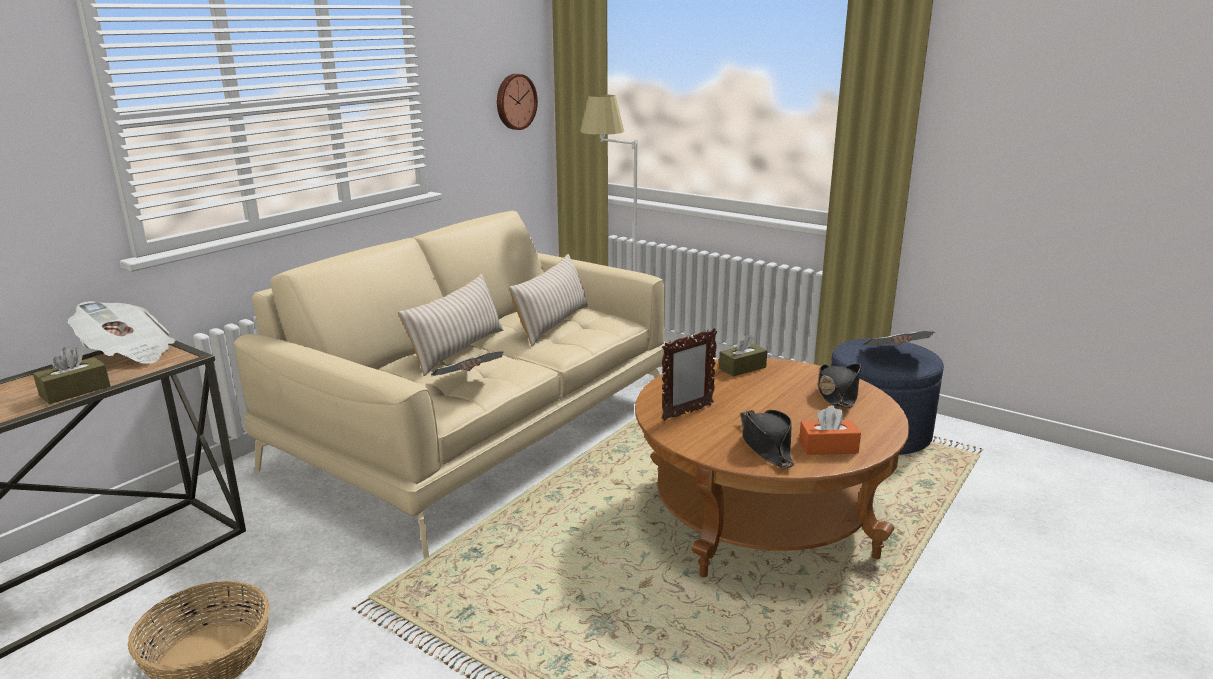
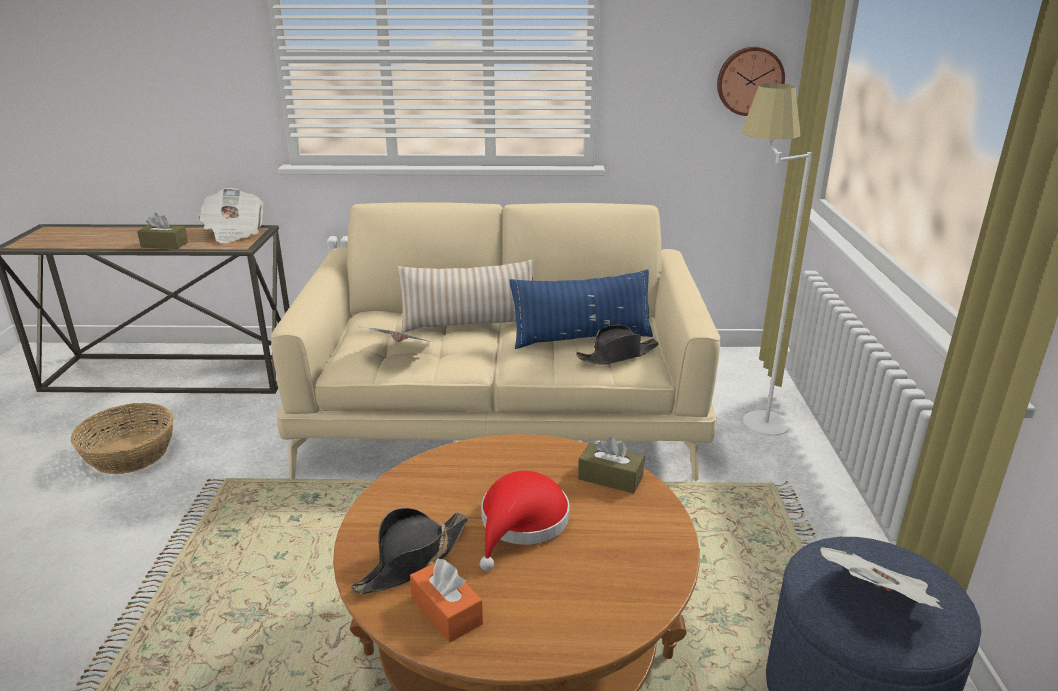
camera: 55 degrees right, 5 degrees up
(552, 324) = (581, 338): beige pillow -> blue pillow
(687, 413) = (449, 481): picture frame -> none
(762, 404) = (521, 524): none -> red hat
(837, 394) = (618, 574): black hat -> black hat (618, 355)

